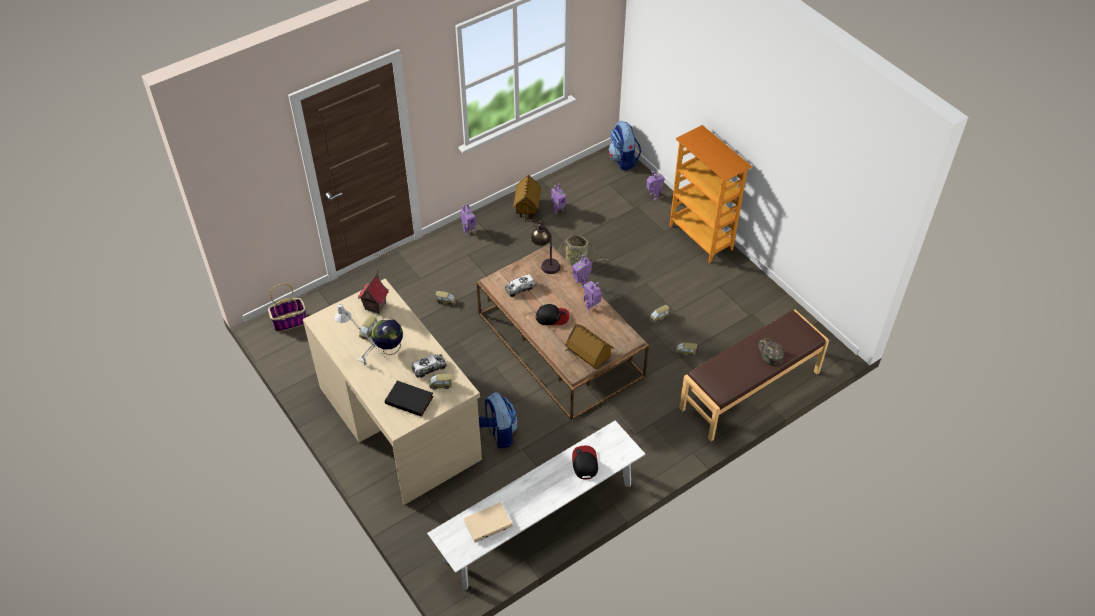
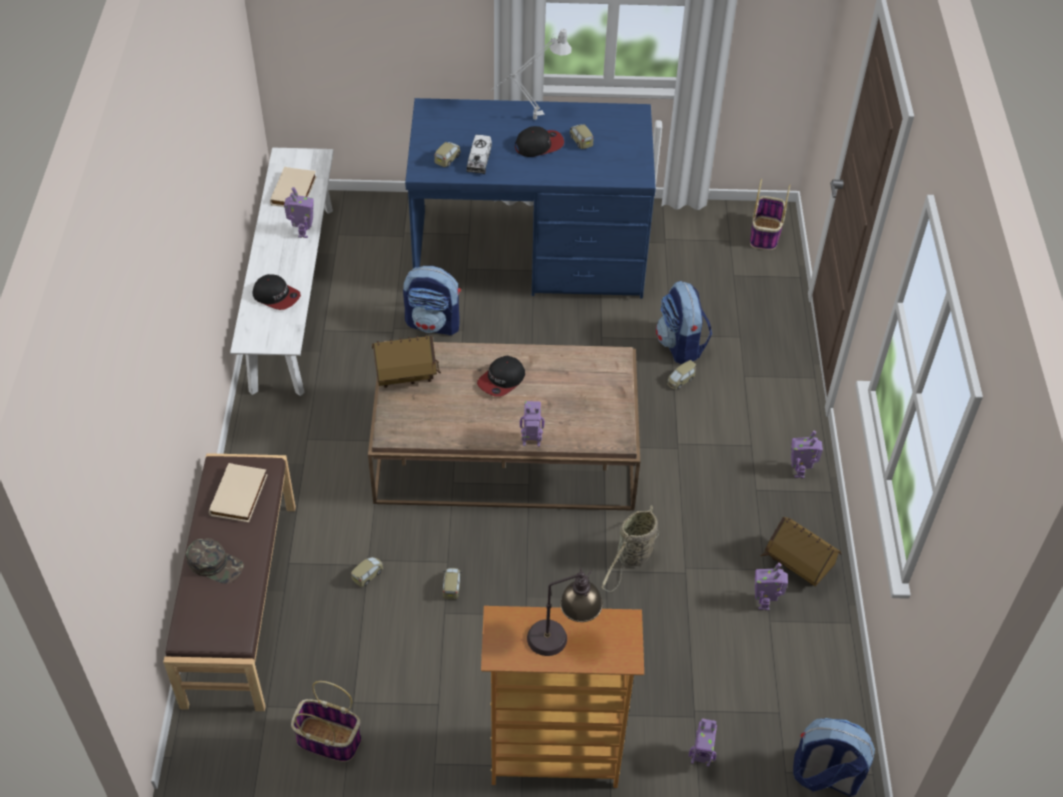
camera: 125 degrees right, 0 degrees up
(375, 306) = (616, 161): toy house -> none
(389, 349) = (539, 145): globe -> cap
(400, 421) = (530, 255): beige desk -> blue desk
(410, 399) = (452, 130): black book -> none
(418, 314) = (680, 345): none -> backpack
(520, 289) = (580, 376): toy truck -> none
(545, 262) = (603, 427): table lamp -> table lamp (563, 637)
(592, 307) = (480, 428): toy robot -> toy robot (302, 232)
(727, 371) = (240, 496): none -> beige book
(774, 312) = (327, 740): none -> basket

